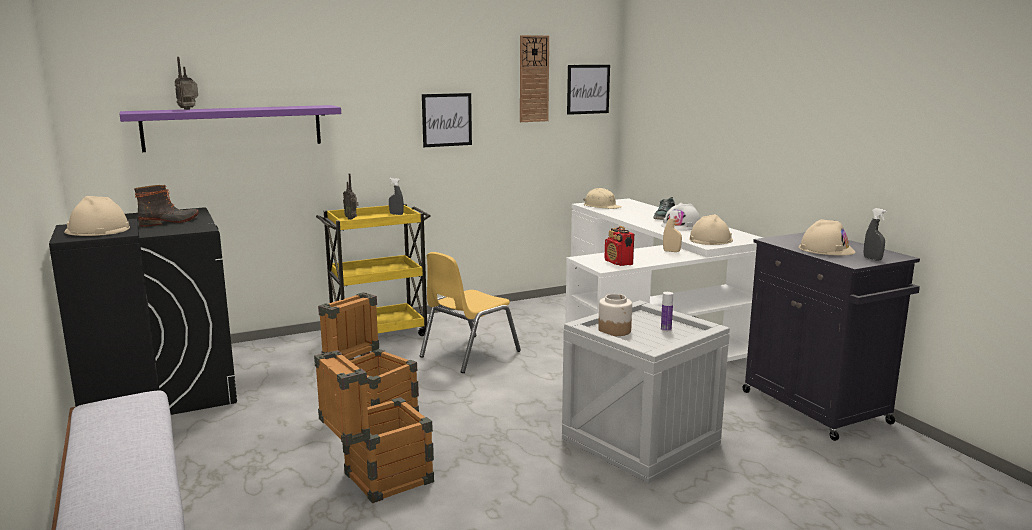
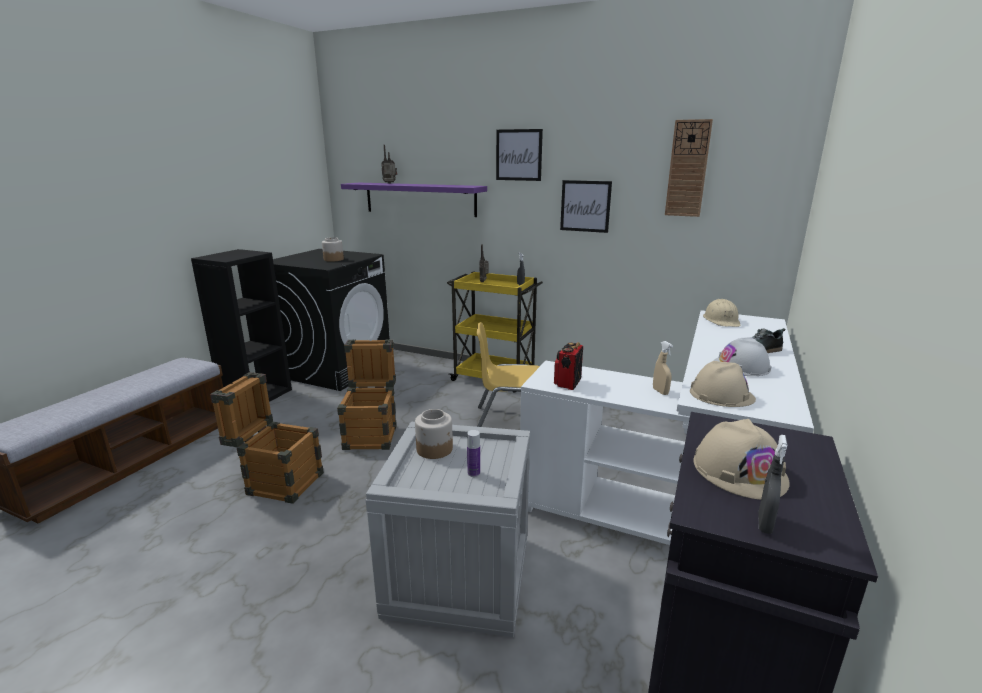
camera: 50 degrees right, 5 degrees up
(97, 230) = (231, 255): beige hard hat -> none
(170, 222) = (333, 259): boot -> jar
(588, 89) = (762, 183): picture -> picture (519, 155)

